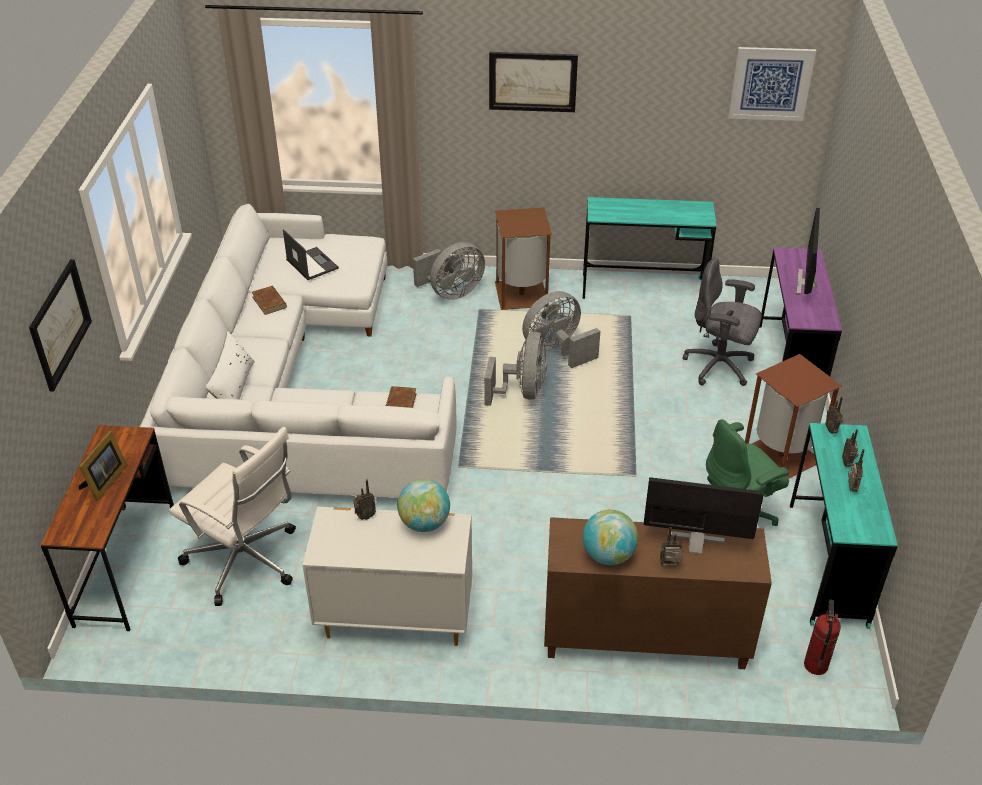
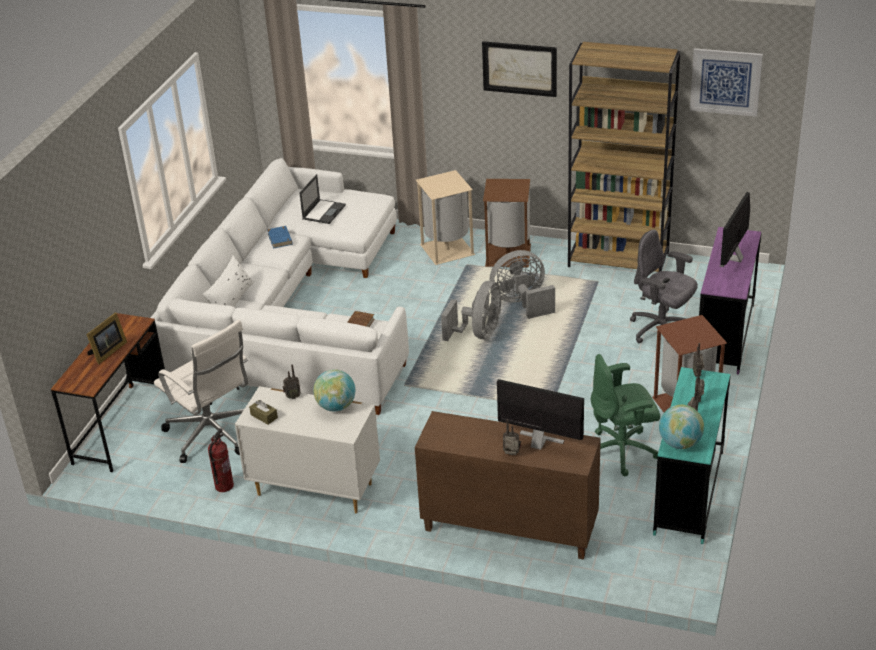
camera: 15 degrees right, 5 degrees down
(59, 324) = (88, 226): picture -> none
(269, 302) = (280, 239): brown book -> blue book
(311, 264) = (324, 211): laptop -> laptop turned 45 degrees clockwise
(337, 549) = (264, 416): none -> brown tissue box
(451, 292) = (447, 249): grey fan -> beige trash can
(608, 555) = (466, 442): globe -> globe (680, 443)
(643, 288) = (619, 259): turquoise desk -> brown bookcase
(815, 665) = (644, 564): fire extinguisher -> fire extinguisher (224, 486)

